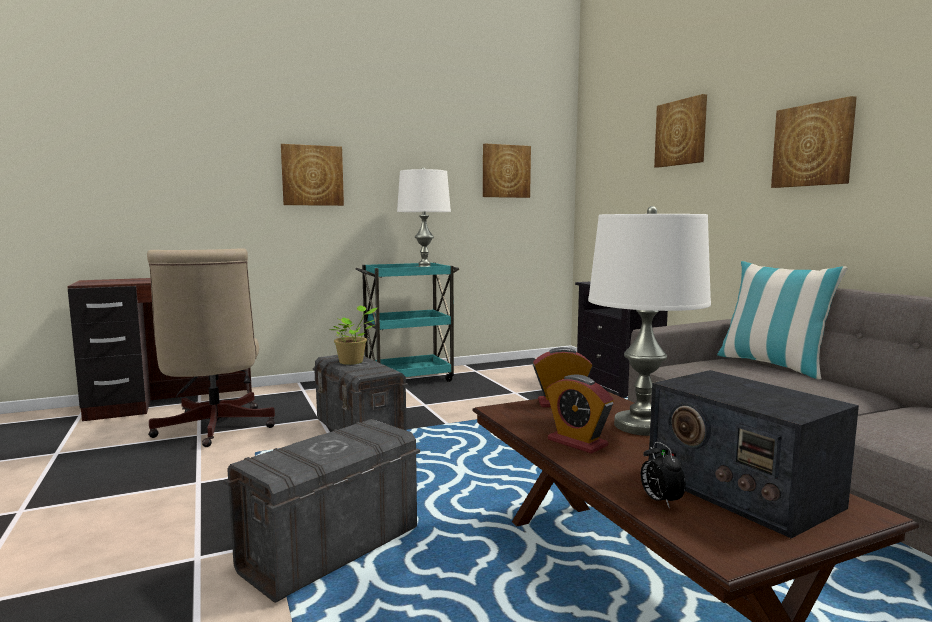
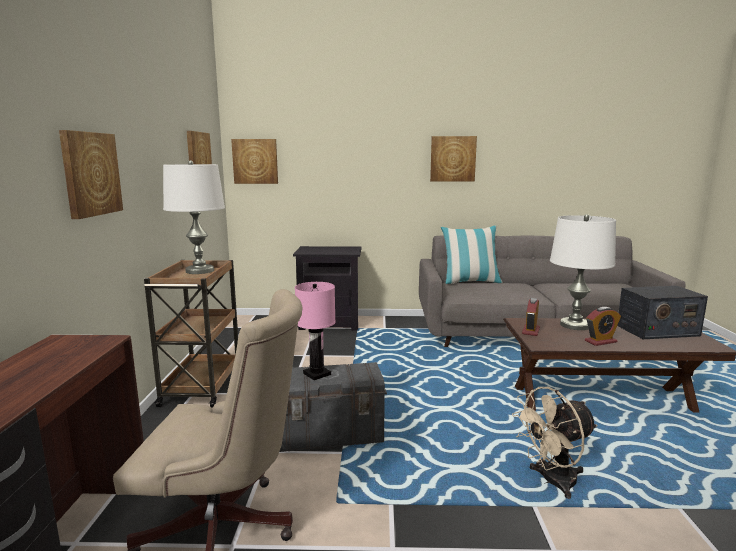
camera: 65 degrees left, 5 degrees up
(330, 550) = (552, 482): grey storage box -> beige fan
(353, 362) = (317, 374): potted plant -> pink table lamp
(409, 379) = (202, 386): turquoise cart -> brown cart
(660, 501) = (673, 344): alarm clock -> none
(681, 133) = (352, 138): picture -> picture (255, 161)

